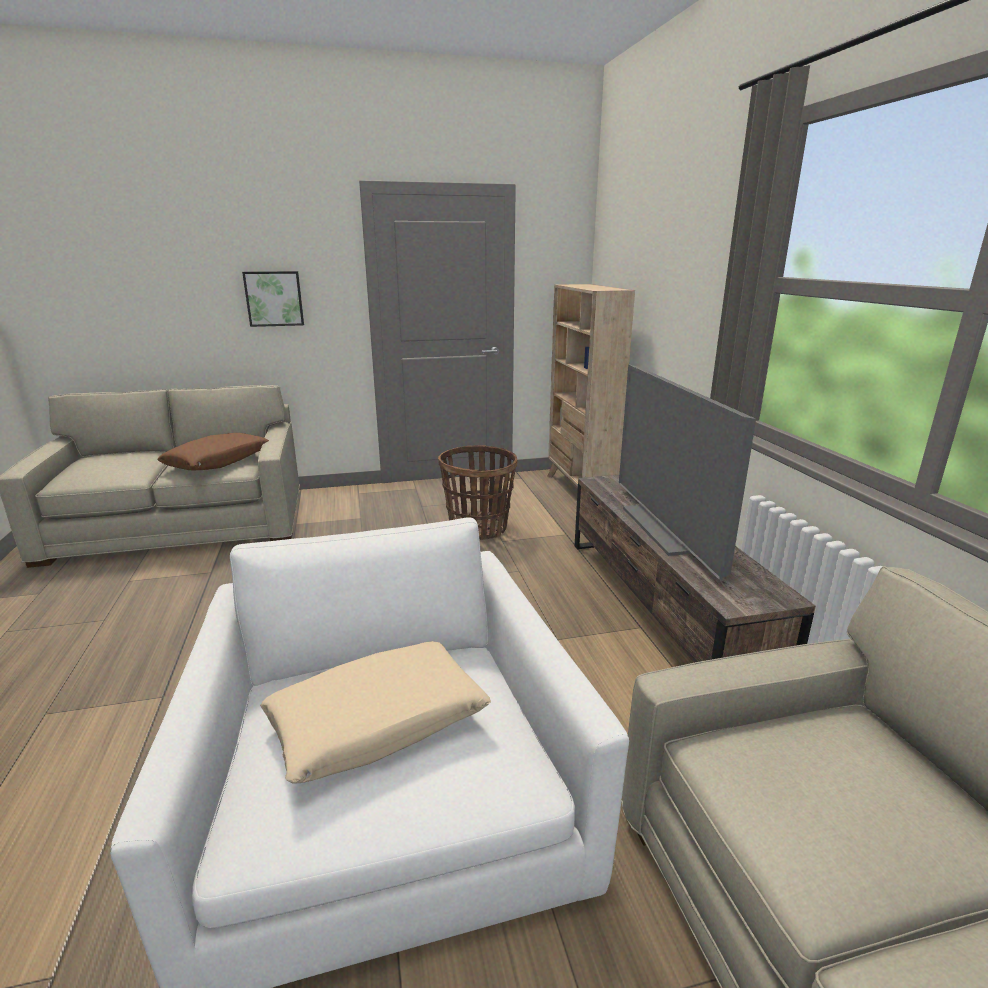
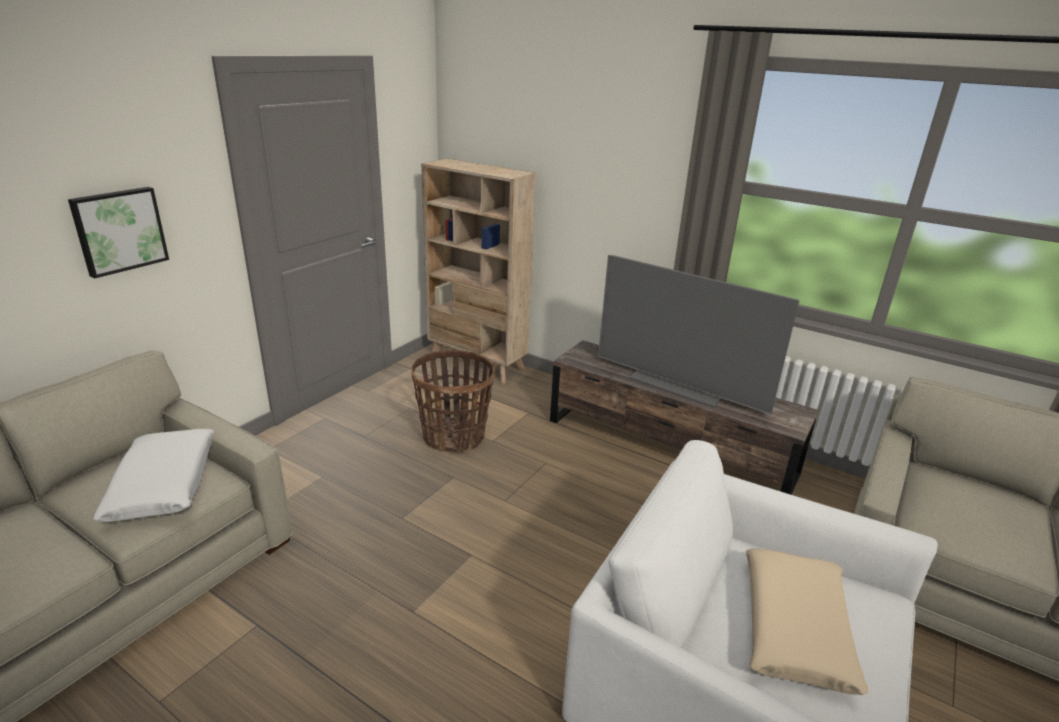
camera: 45 degrees left, 5 degrees up
(218, 461) = (164, 484): brown pillow -> white pillow

